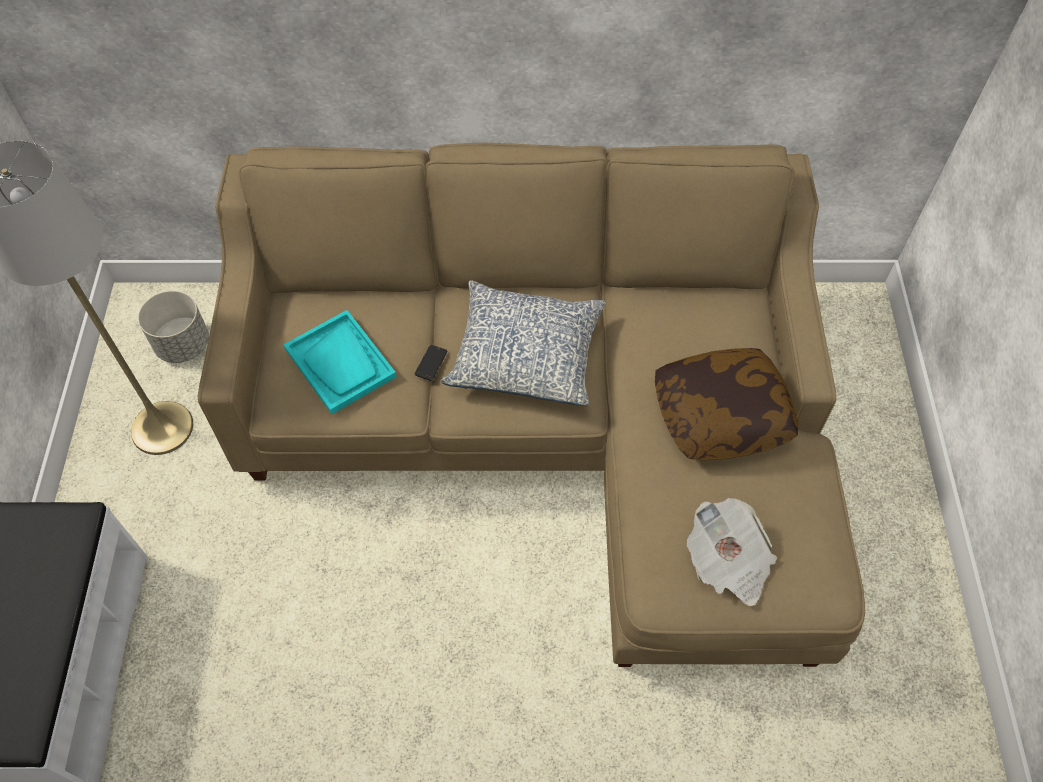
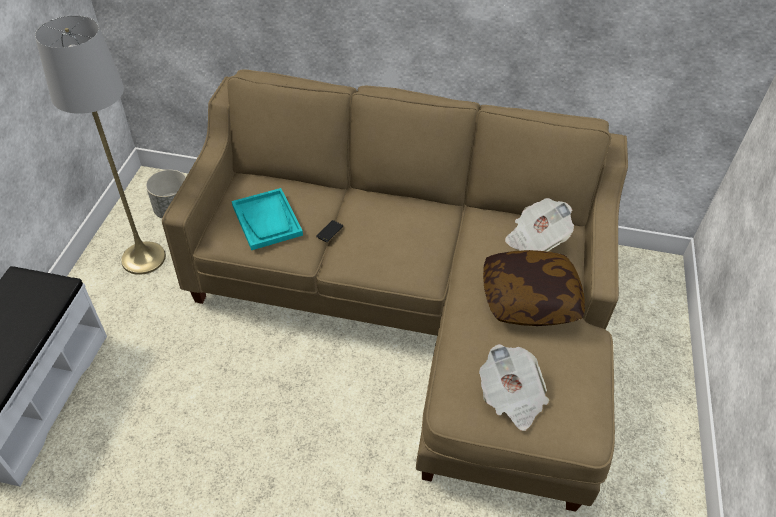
camera: 10 degrees right, 10 degrees down
(526, 355) = (397, 237): pillow -> none
(710, 324) = (535, 239): none -> newspaper

